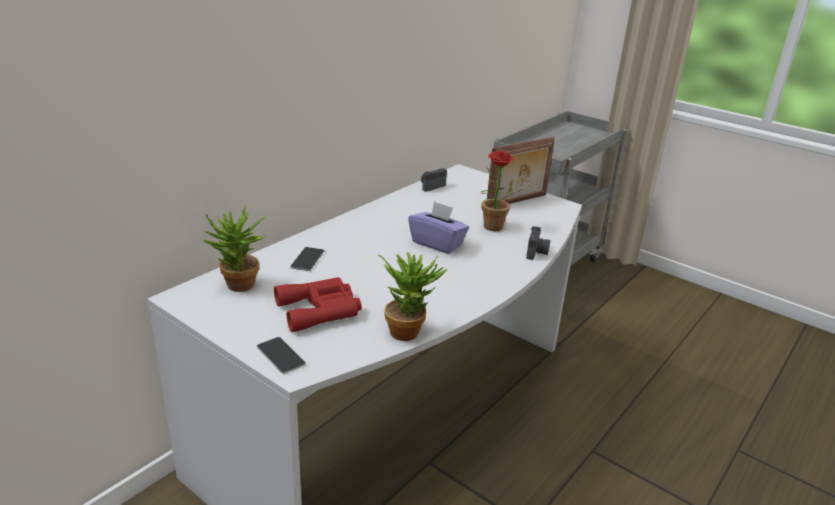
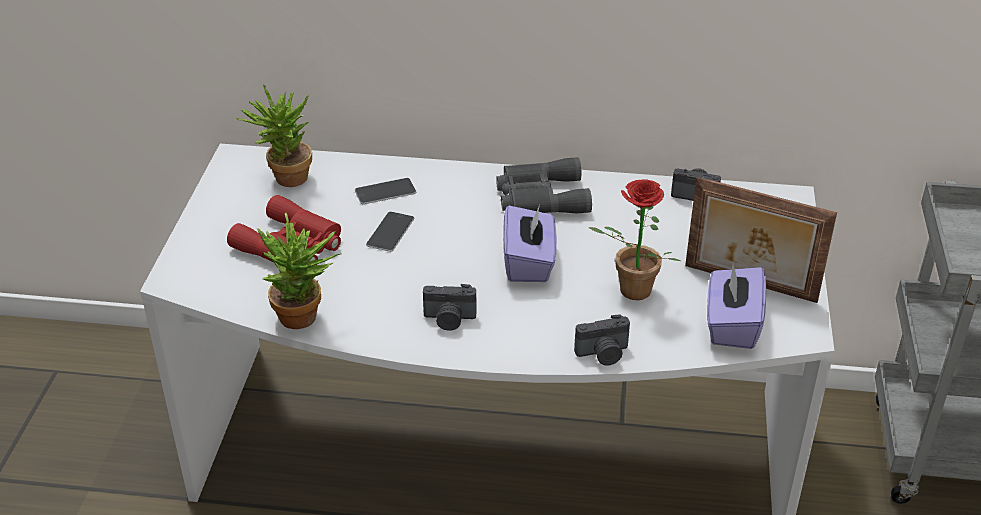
camera: 60 degrees right, 10 degrees up
(280, 355) = (191, 259): phone -> phone (390, 232)
(380, 220) = (539, 197): none -> grey binoculars
(463, 283) = (449, 319): none -> camera
(544, 217) = (731, 325): none -> purple tissue box

